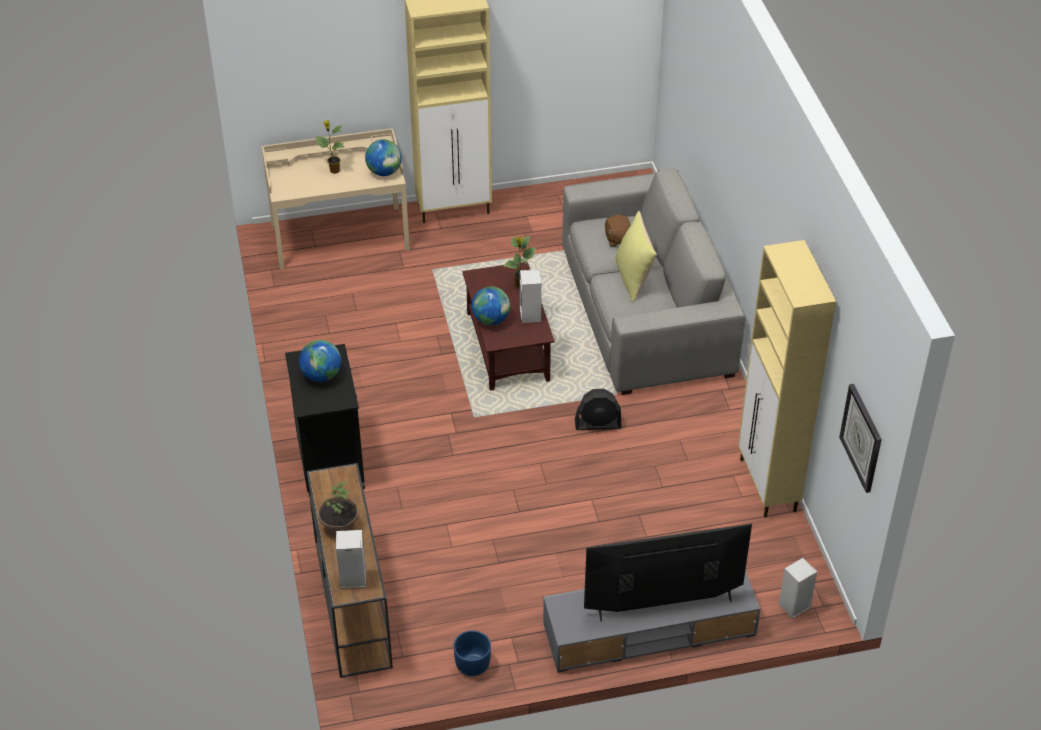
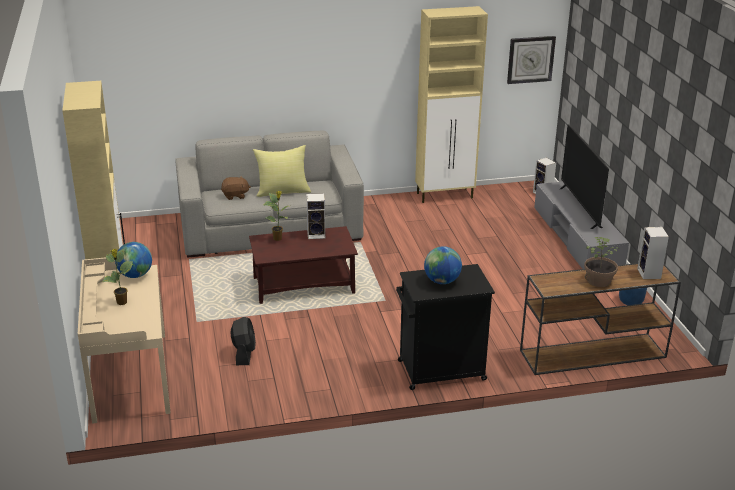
camera: 90 degrees left, 15 degrees down
(491, 320) = (320, 251): globe -> none
(598, 424) = (391, 250): black fan -> black fan (244, 353)

